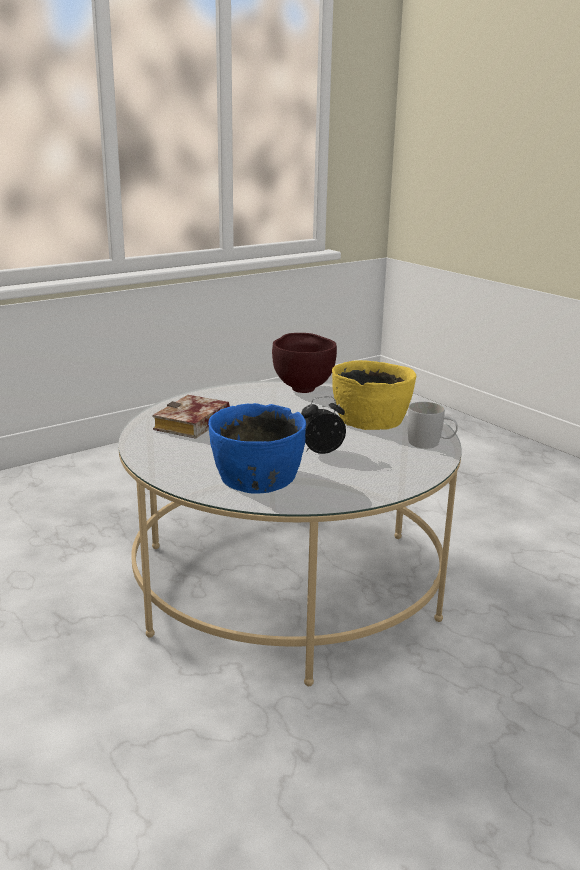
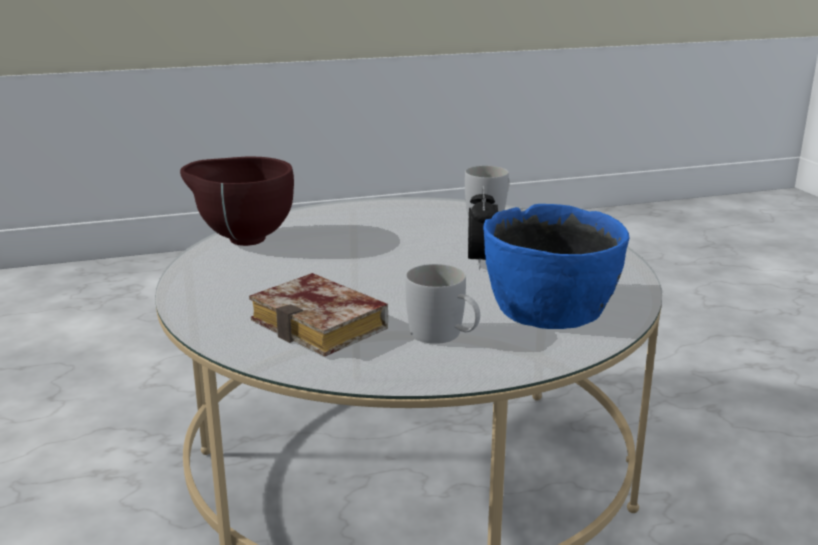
camera: 70 degrees left, 0 degrees up
(195, 453) = (444, 336): none -> white mug
(370, 419) = (395, 225): yellow bowl -> none

